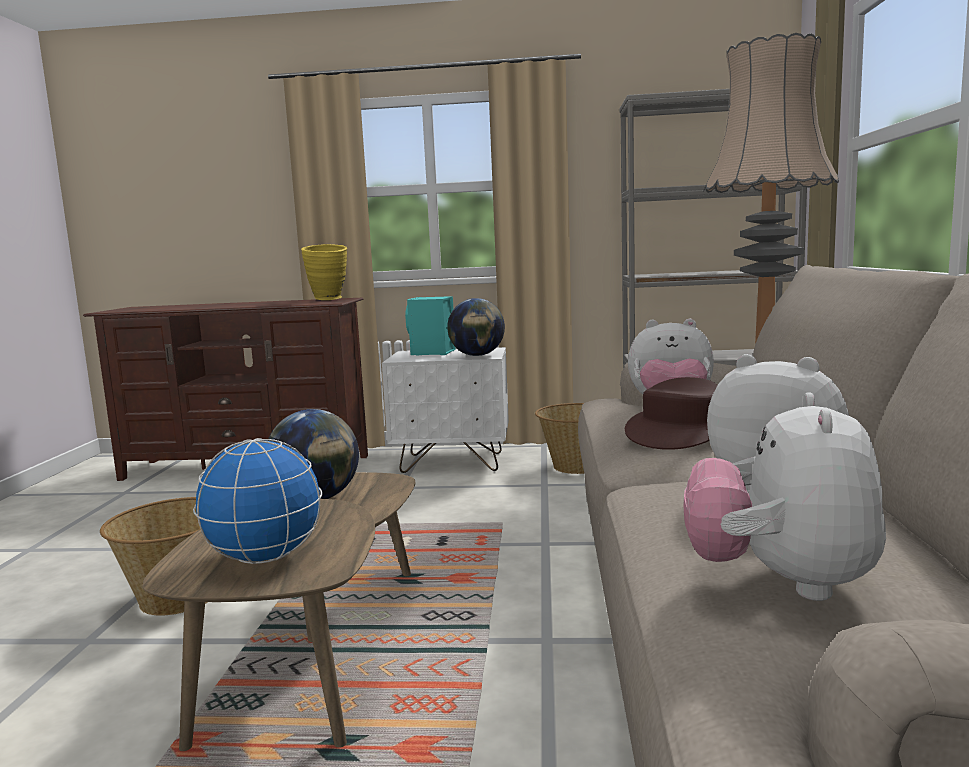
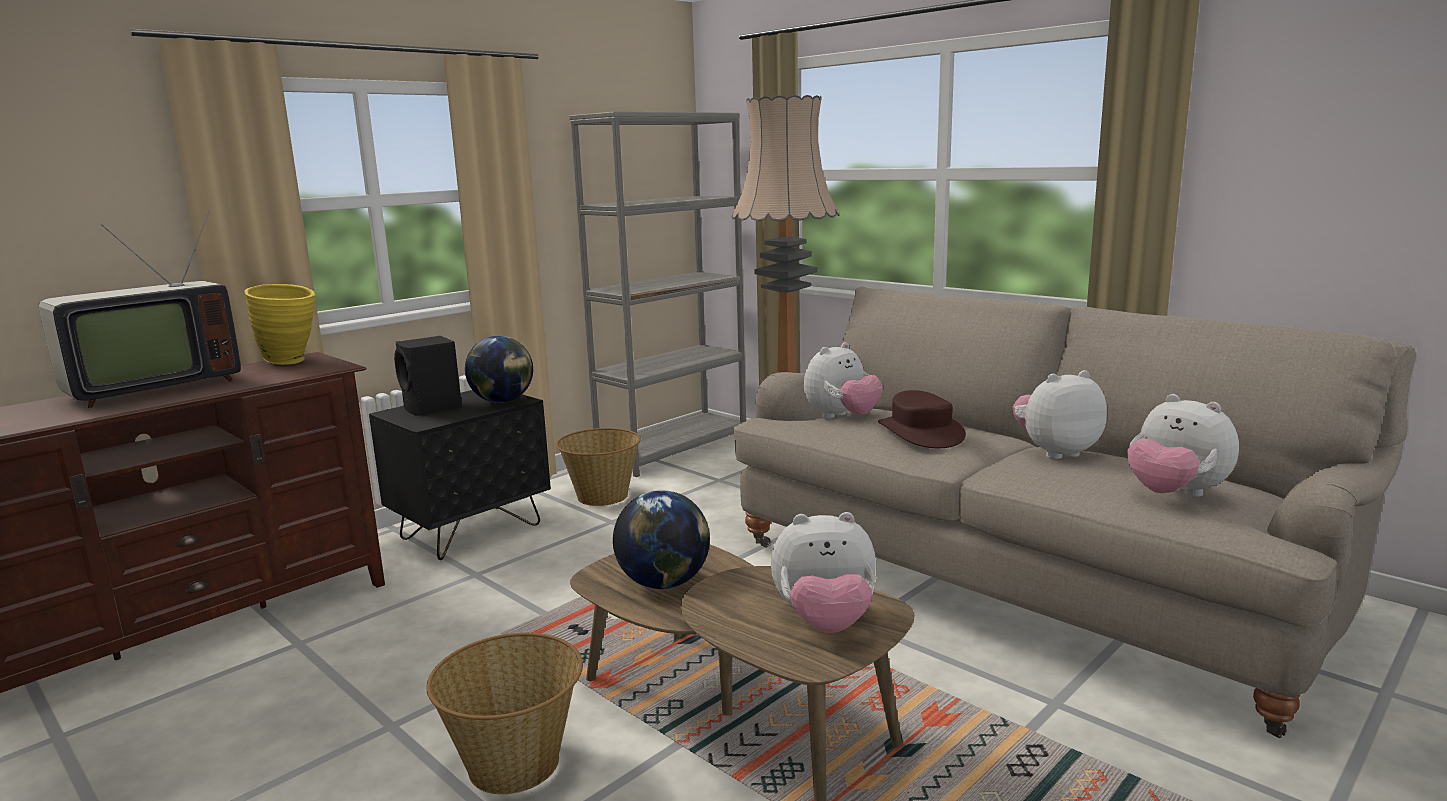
camera: 50 degrees left, 5 degrees up
(239, 303) = (149, 388): none -> television
(266, 557) = (825, 622): globe -> plush toy
(432, 353) = (432, 408): turquoise speaker -> black speaker
(453, 462) = (472, 532): white nightstand -> black nightstand

